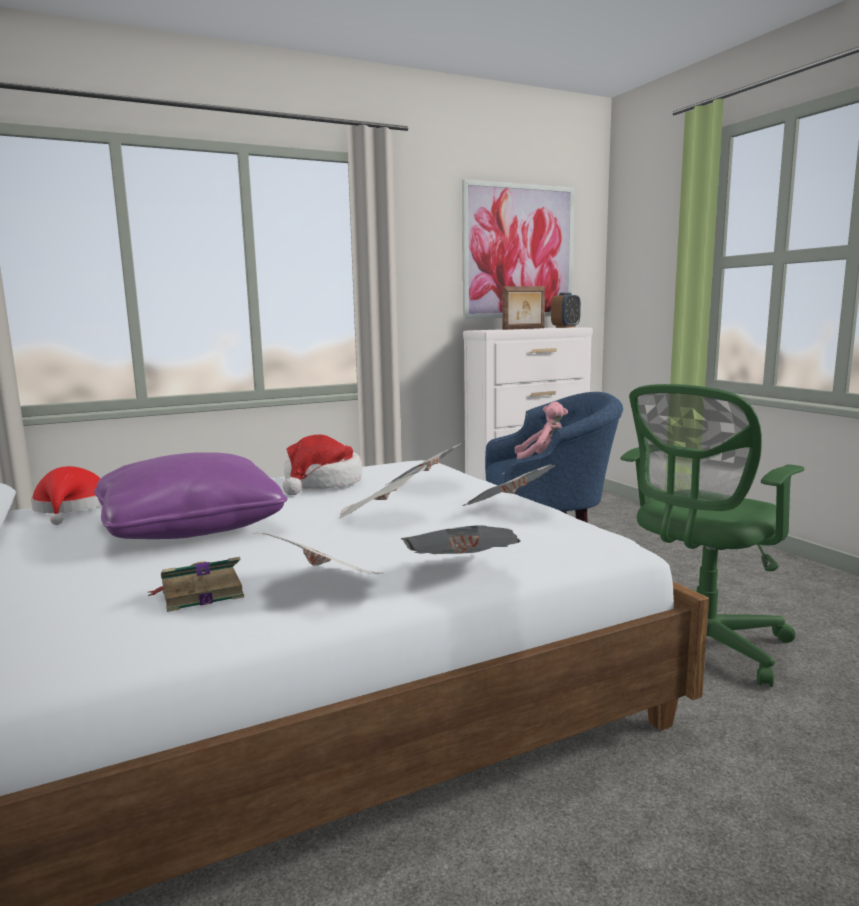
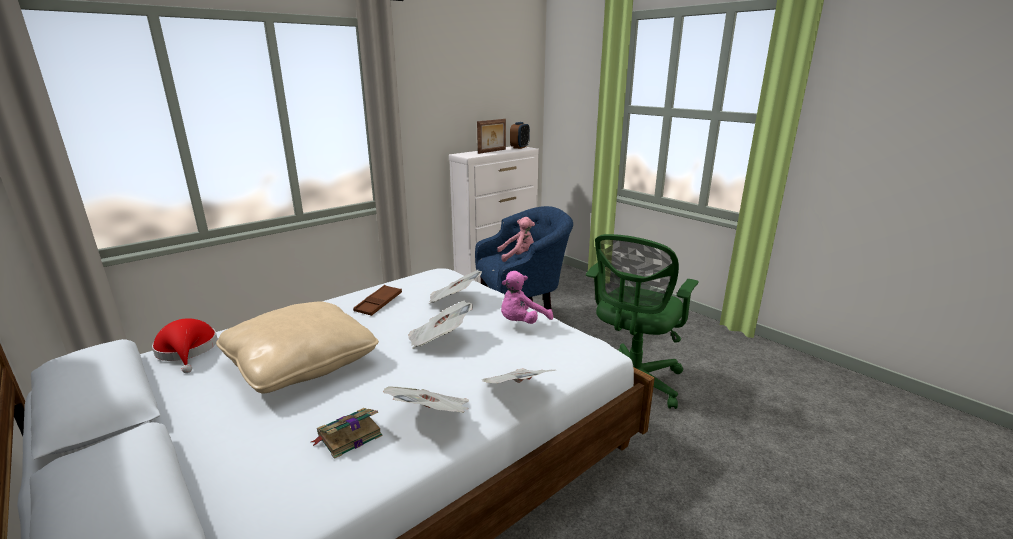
camera: 15 degrees left, 10 degrees up
(190, 527) = (301, 363): purple pillow -> beige pillow
(322, 484) = (378, 304): hat -> brown tray
(507, 510) = (522, 323): newspaper -> pink plush toy
(518, 252) = (485, 91): picture -> none

